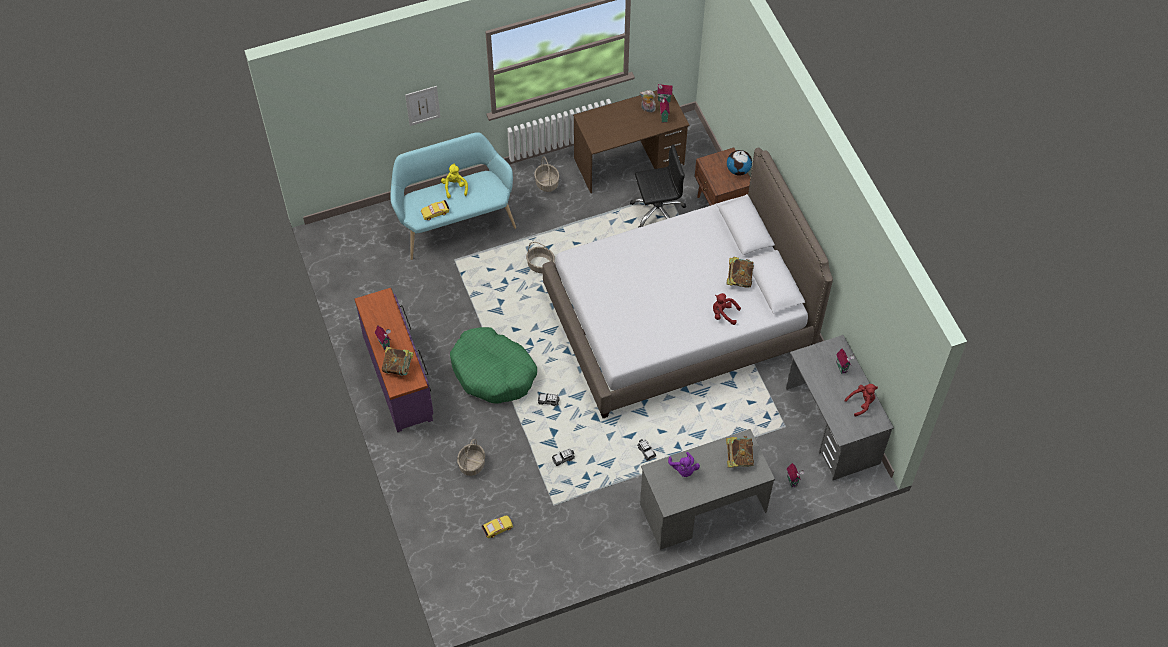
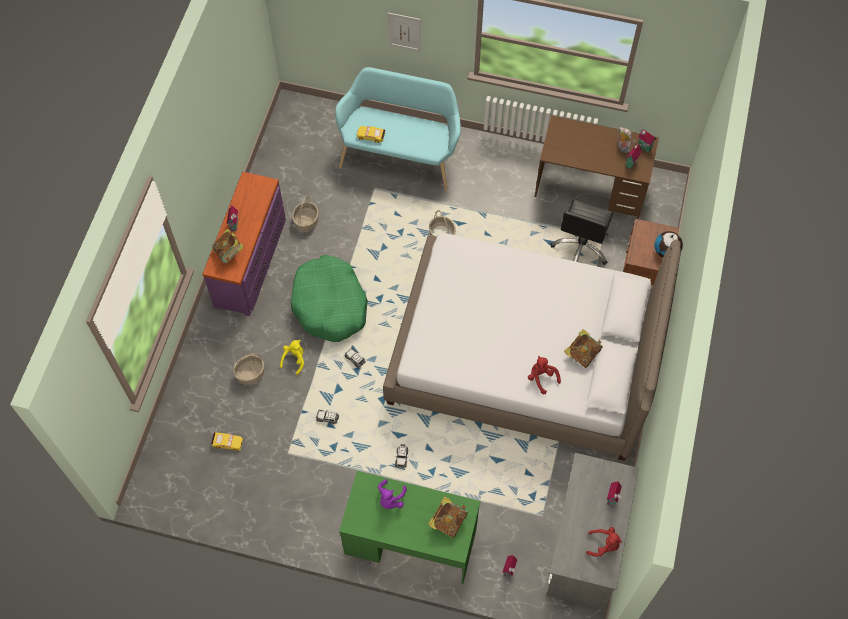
camera: 35 degrees right, 5 degrees up
(455, 187) = (404, 123): yellow plush toy -> yellow plush toy (294, 359)
(546, 183) = (503, 166): basket -> basket (306, 221)
(657, 211) = (581, 247): black office chair -> black office chair turned 90 degrees clockwise
(703, 508) = (410, 541): grey desk -> green desk

